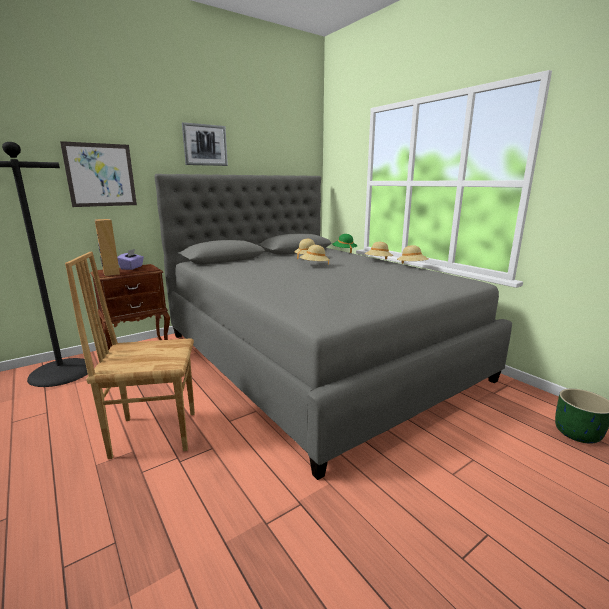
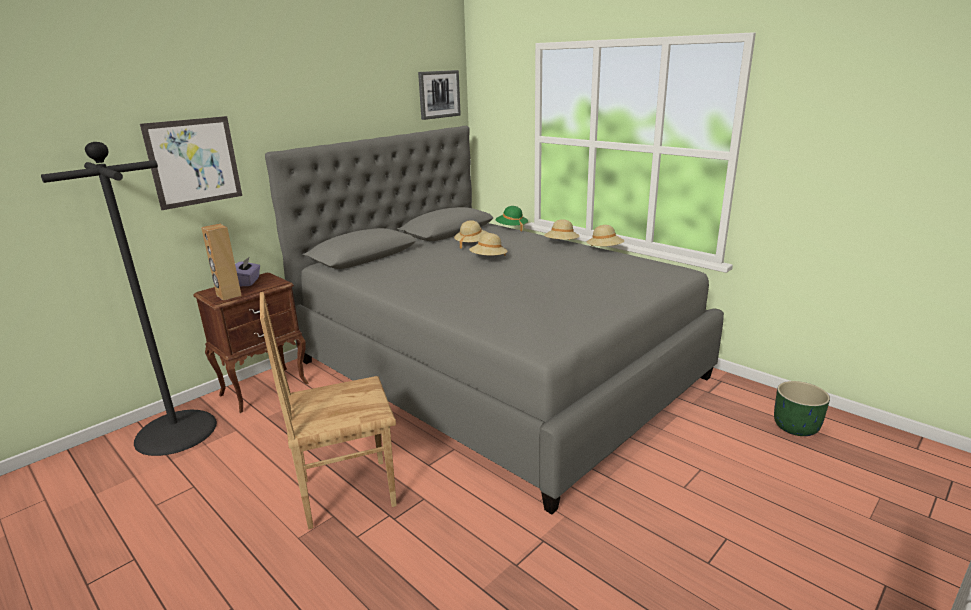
camera: 10 degrees left, 5 degrees up
(205, 145) = (322, 103): picture -> picture (439, 94)

